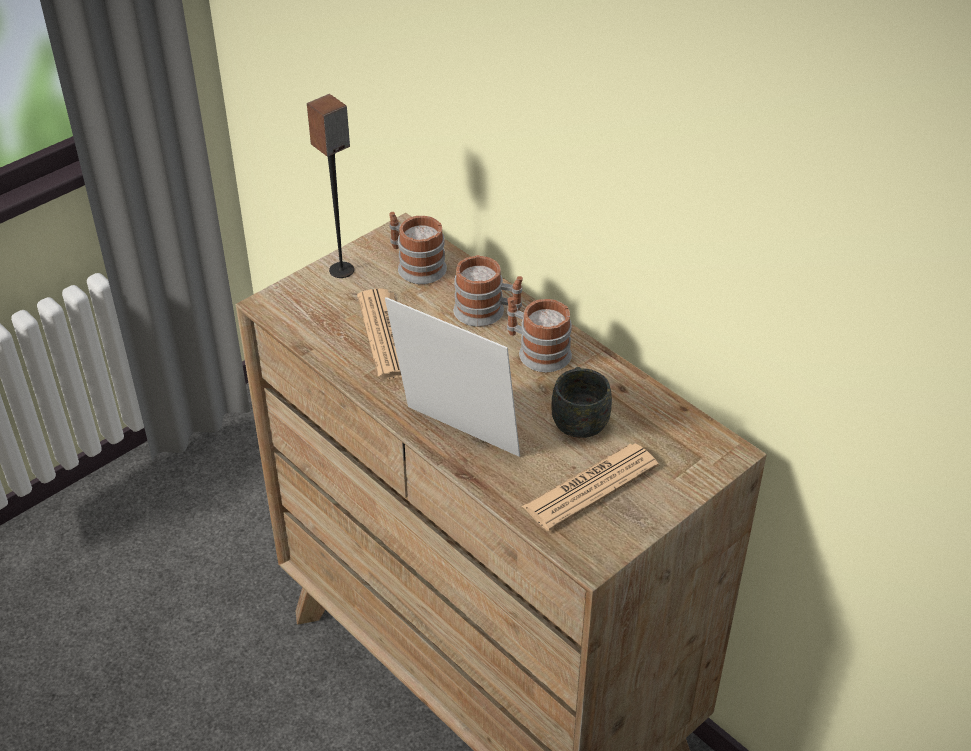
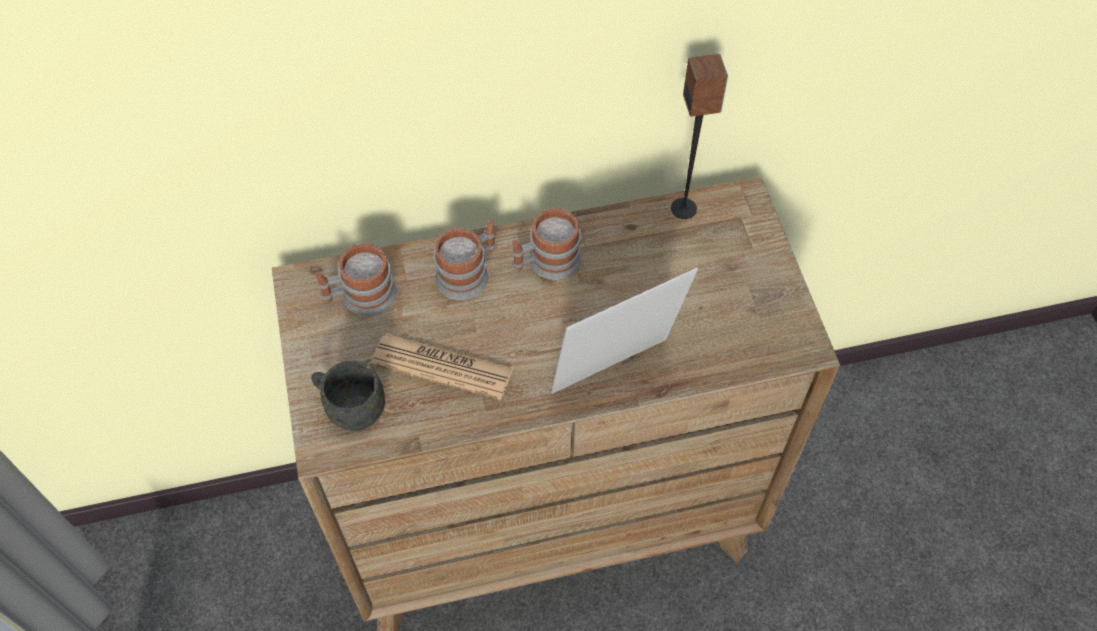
camera: 60 degrees left, 15 degrees up
(342, 270) = (320, 361): speaker -> speaker (684, 208)
(579, 419) = (648, 275): grey mug -> grey mug (350, 407)
(590, 487) = (730, 307): newspaper -> none

